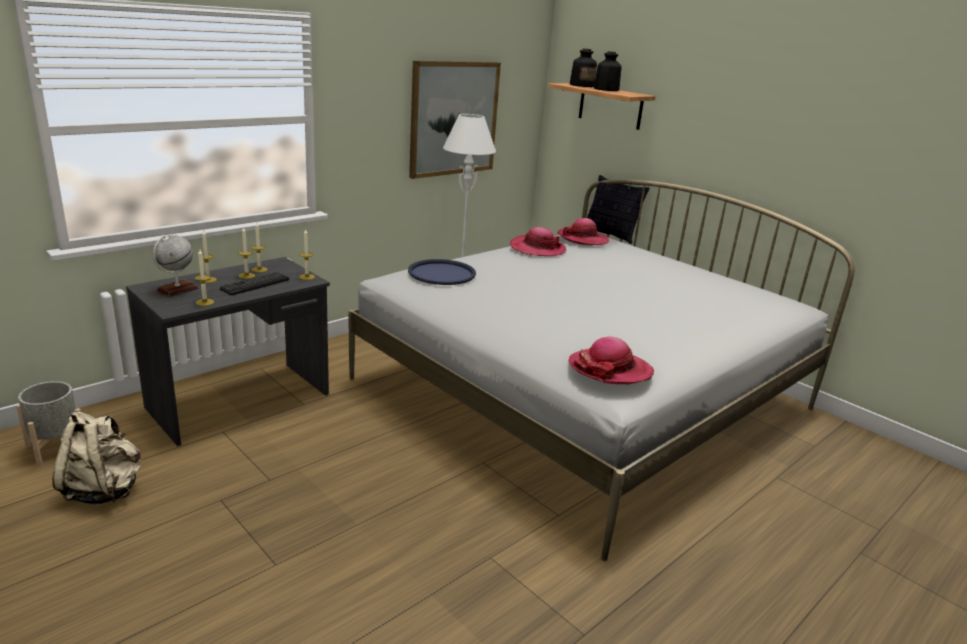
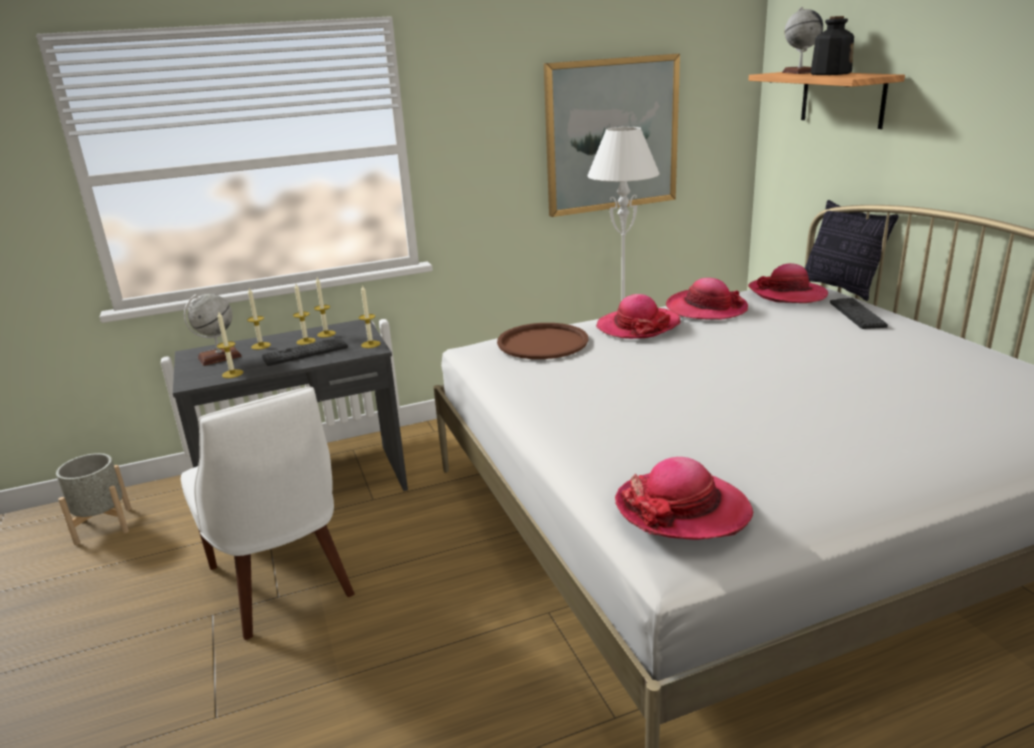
camera: 25 degrees right, 0 degrees up
(104, 490) = (111, 583): beige backpack -> none
(268, 471) = (283, 584): none -> white chair
(442, 273) = (542, 342): blue tray -> brown tray
(500, 261) = (638, 326): none -> hat
(582, 85) = (799, 72): bottle -> globe
(633, 252) = (857, 314): none -> keyboard

